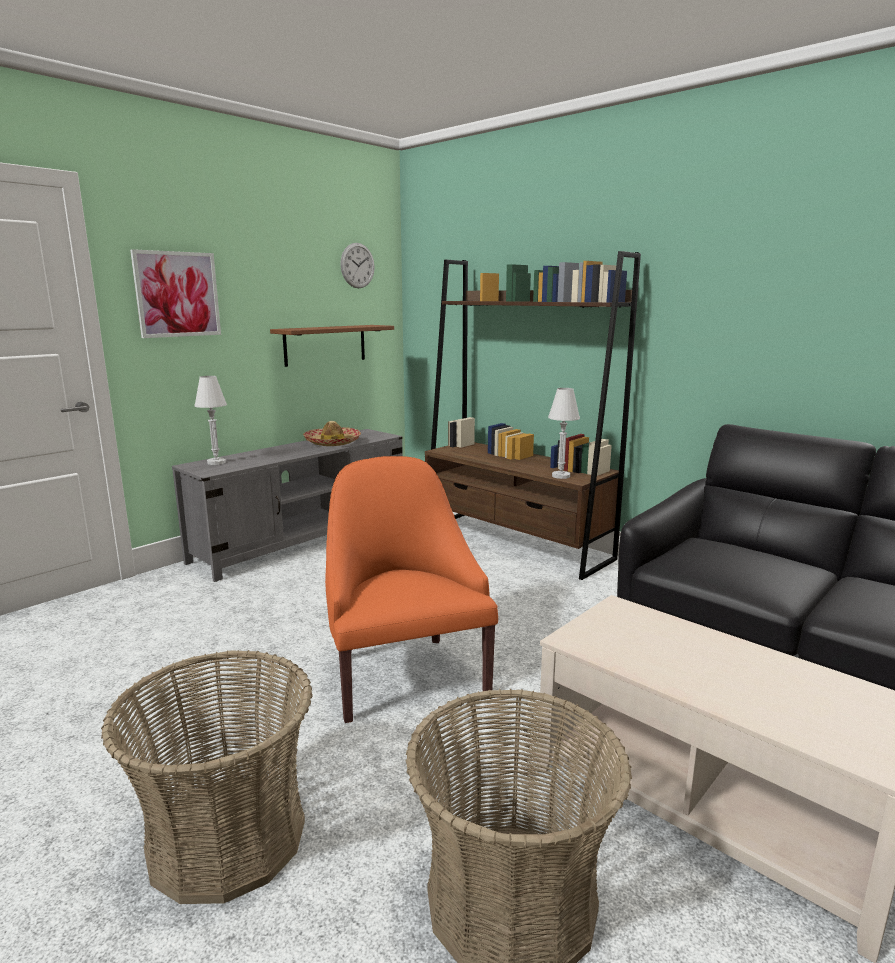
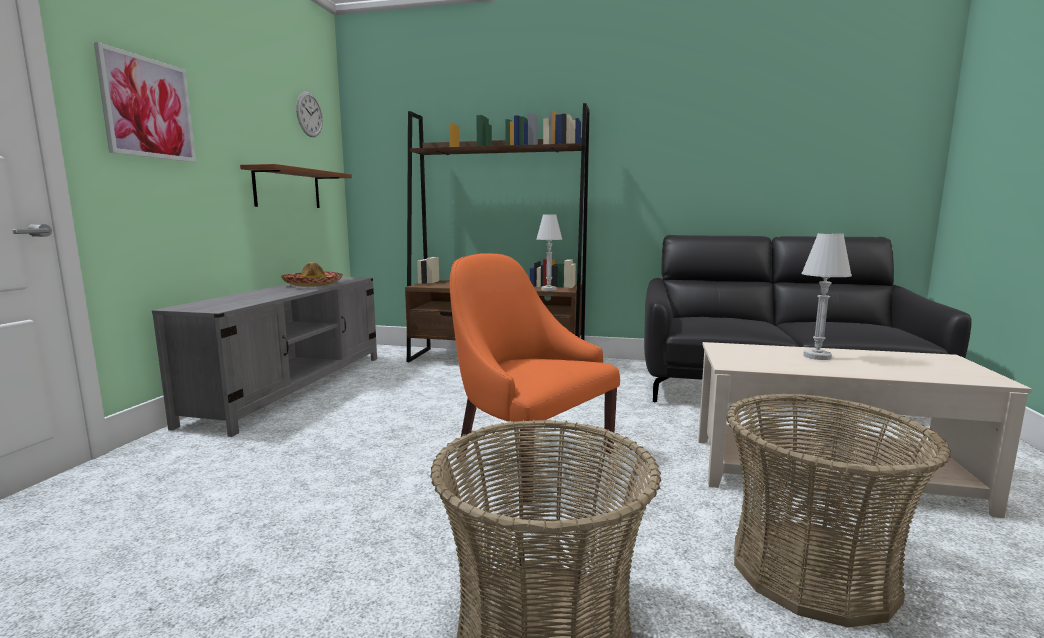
camera: 30 degrees left, 5 degrees down
(216, 462) = (208, 303): white table lamp -> white table lamp (817, 356)

